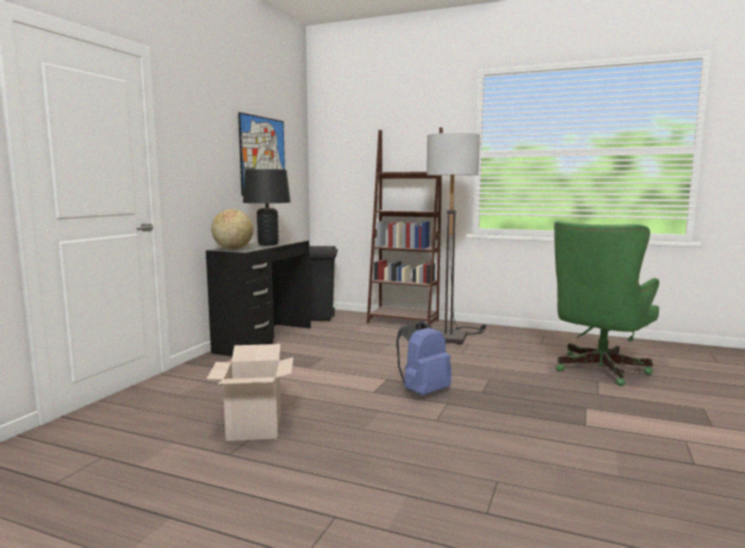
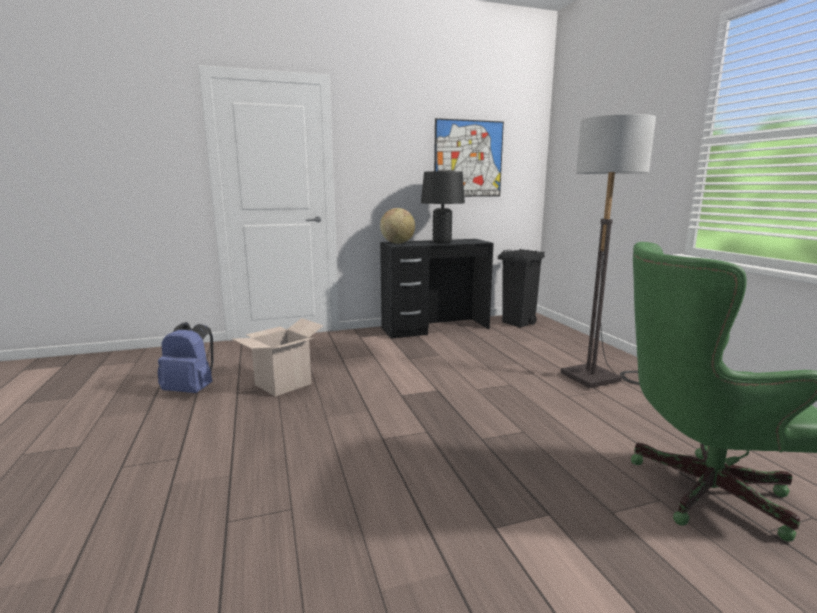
camera: 50 degrees right, 5 degrees up
(403, 321) = (587, 347): brown bookcase -> none
(423, 392) = (434, 413): blue backpack -> blue backpack (191, 390)

